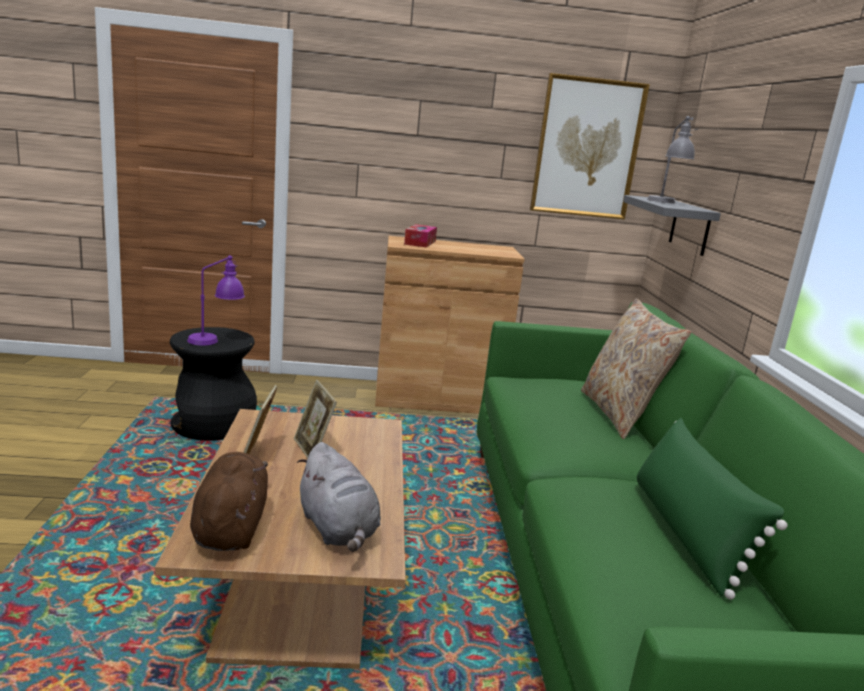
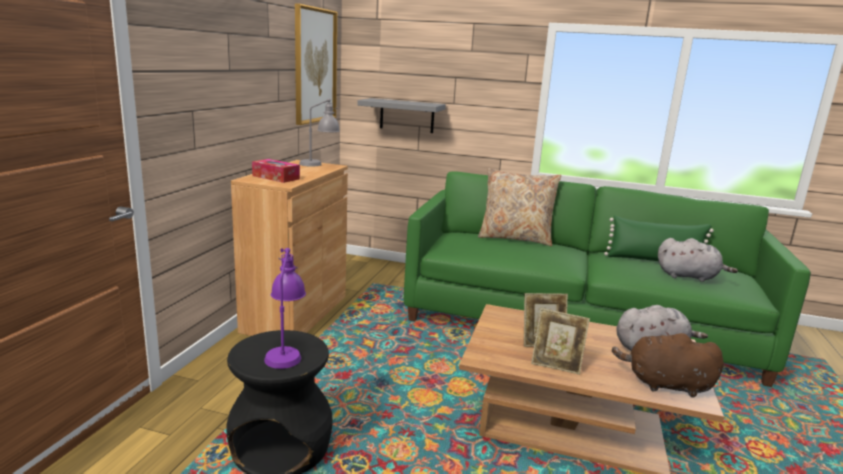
camera: 70 degrees left, 0 degrees up
(637, 565) = (689, 276): none -> grey plush toy
(666, 202) = (402, 102): grey table lamp -> grey table lamp (319, 165)

